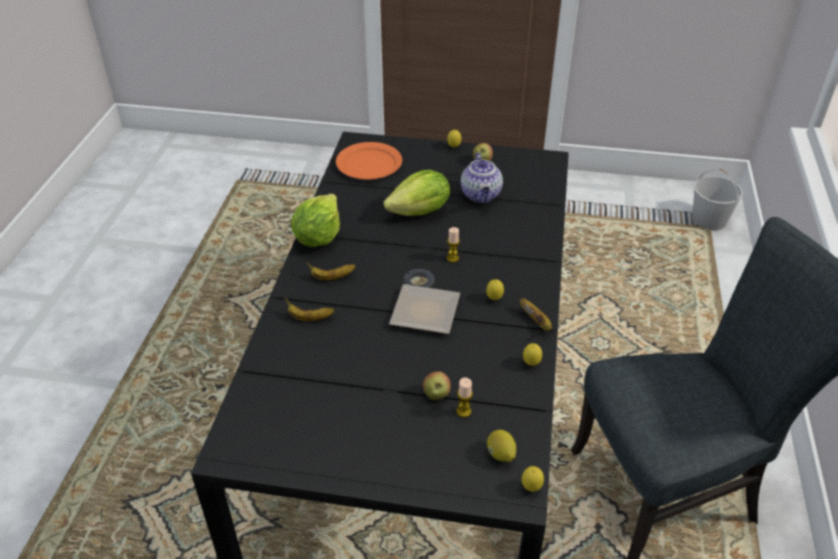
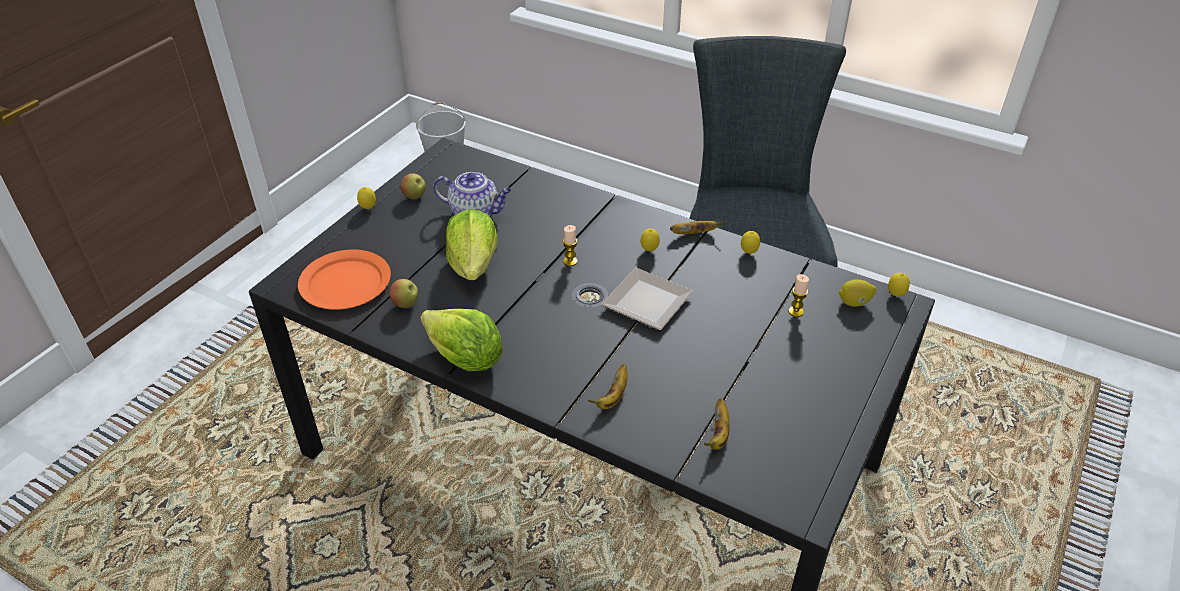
camera: 70 degrees left, 0 degrees up
(331, 277) = (550, 363): banana -> banana (718, 434)
(436, 395) = (769, 324): apple -> apple (406, 304)

